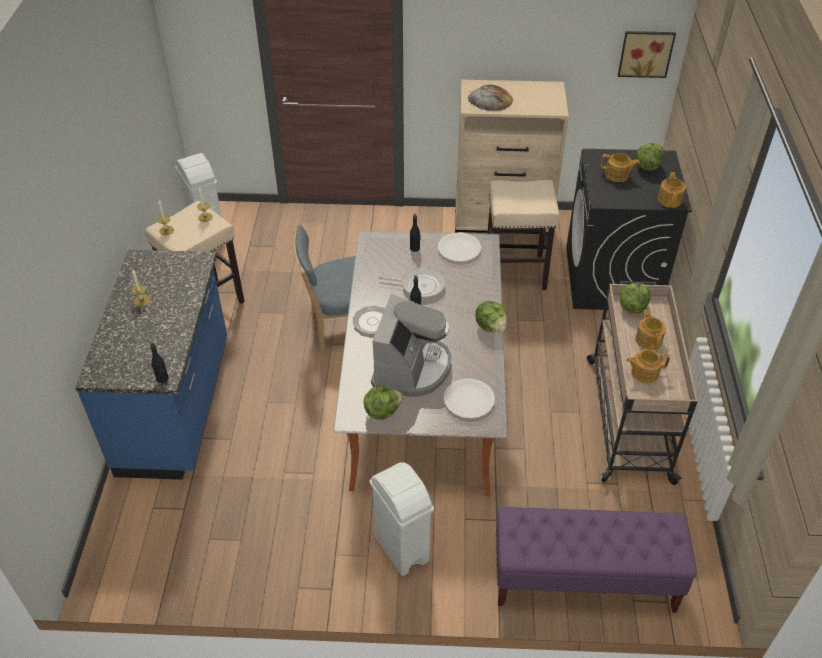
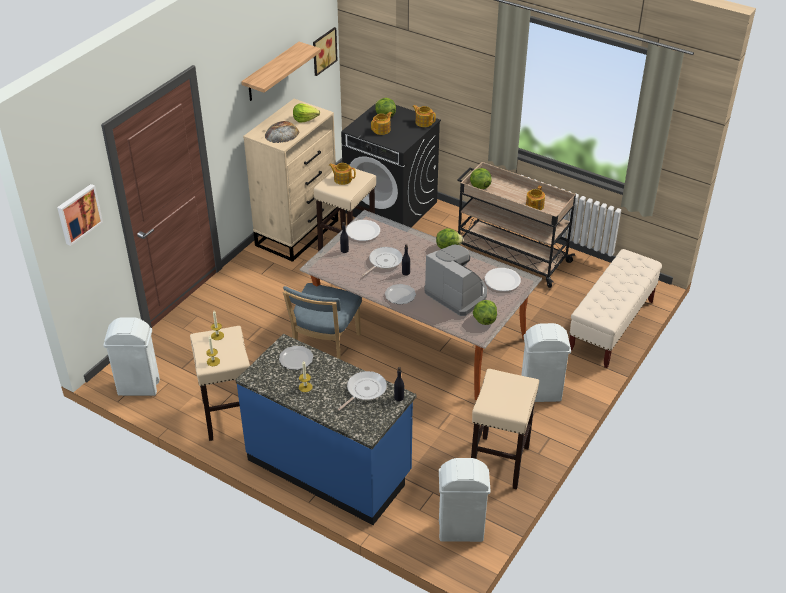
camera: 60 degrees left, 5 degrees down
(138, 559) = (461, 531): none -> white trash can
(160, 346) = (364, 390): none -> frying pan
(181, 277) = (296, 359): none -> plate
(201, 31) = (78, 214): none -> picture
(263, 552) = (499, 461): none -> beige stool
(533, 103) = (305, 119): none -> lettuce
(538, 32) = (271, 72): none -> shelf
(583, 580) = (611, 327): purple bench -> beige bench
(648, 339) = (510, 192): teapot -> teapot (342, 179)

